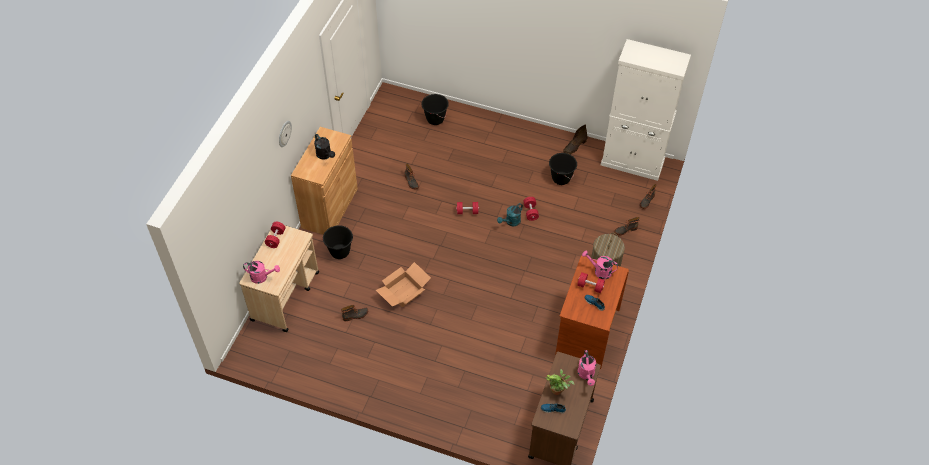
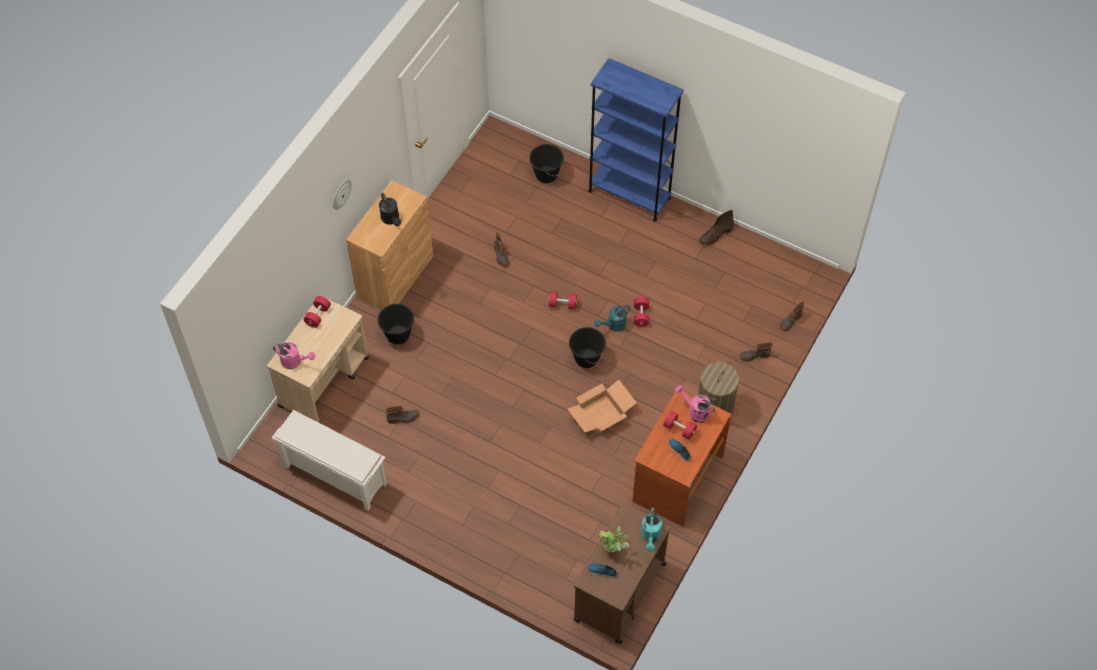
camera: 10 degrees right, 5 degrees up
(305, 369) = (334, 475): none -> white shoe rack
(404, 292) = (465, 397): cardboard box -> cardboard box (601, 415)
(502, 125) = (629, 194): none -> blue bookcase
(561, 178) = (688, 276): black bucket -> black bucket (586, 358)
(586, 375) = (651, 536): pink watering can -> turquoise watering can
(632, 162) = (784, 267): white cabinet -> none

